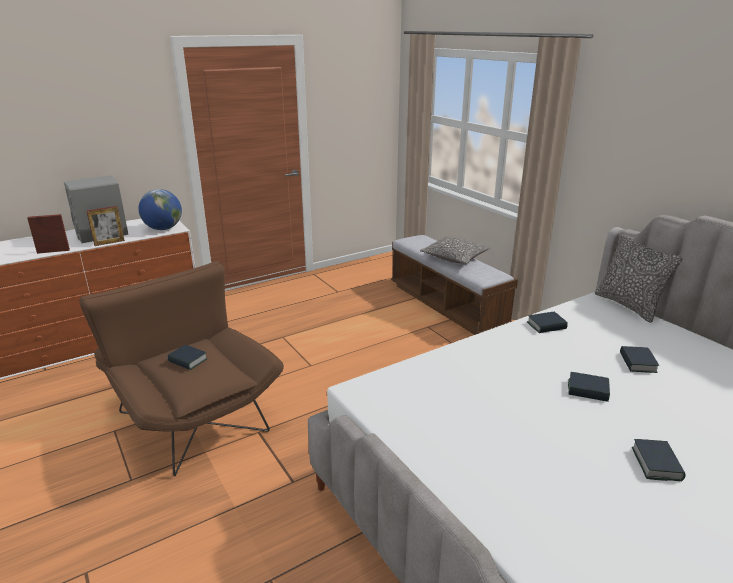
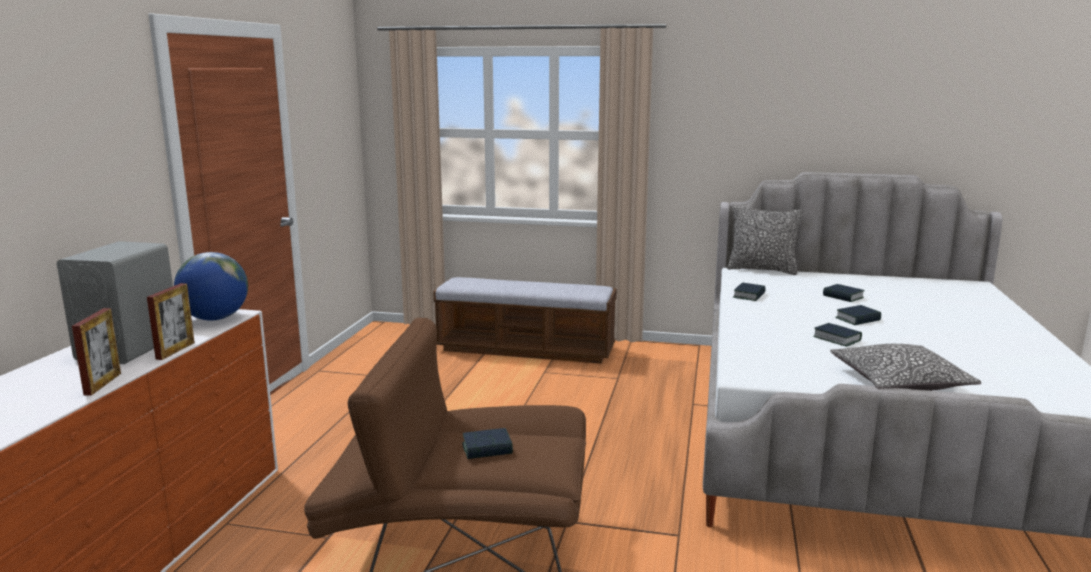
camera: 45 degrees left, 10 degrees down
(53, 251) = (103, 384): picture frame -> picture frame turned 150 degrees clockwise
(455, 257) = (533, 285): pillow -> pillow (899, 382)
(656, 464) = (965, 337): book -> book (836, 339)

